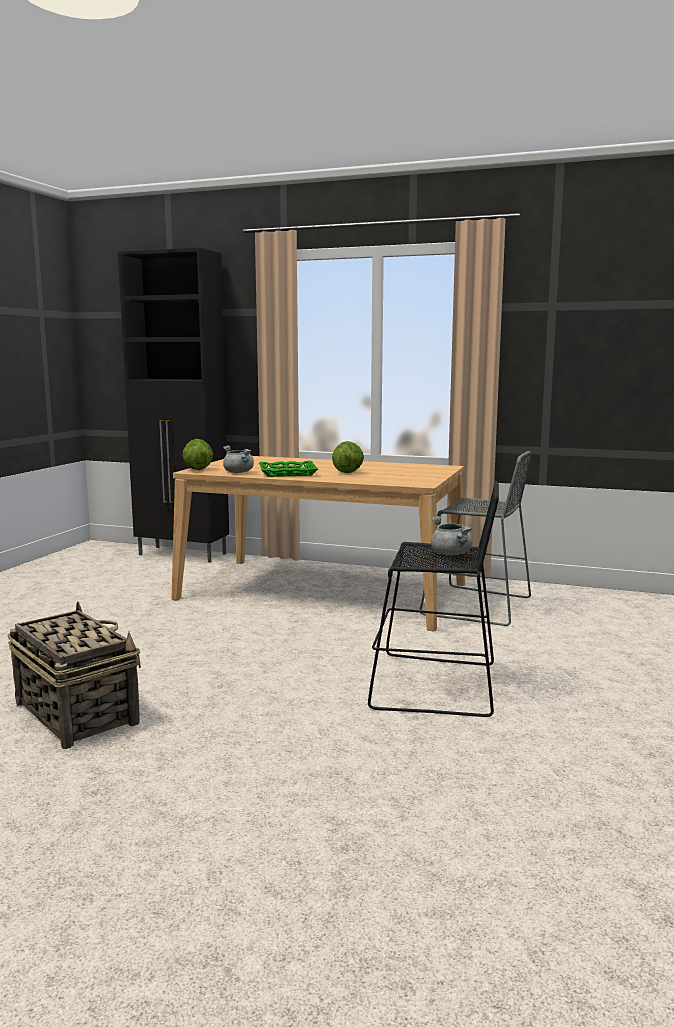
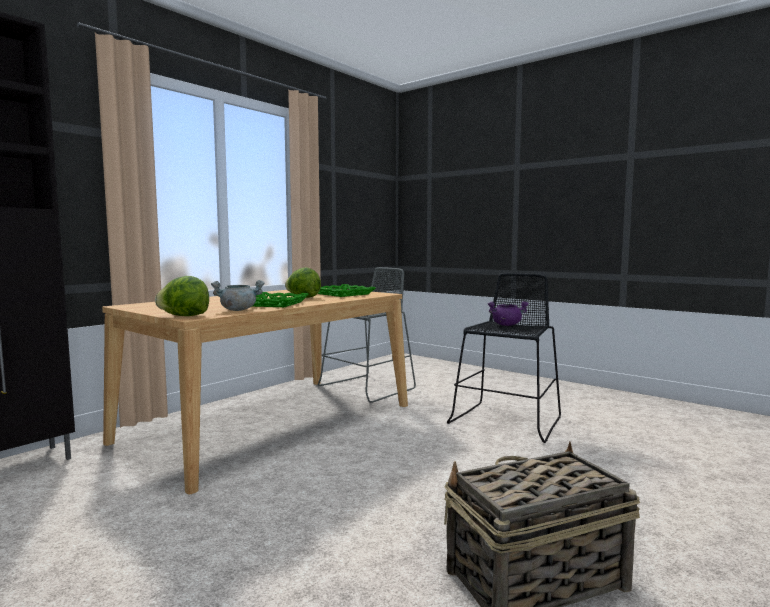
camera: 70 degrees left, 5 degrees down
(397, 476) = (342, 294): none -> green tray
(451, 554) = (506, 325): grey cooking pot -> purple cooking pot

